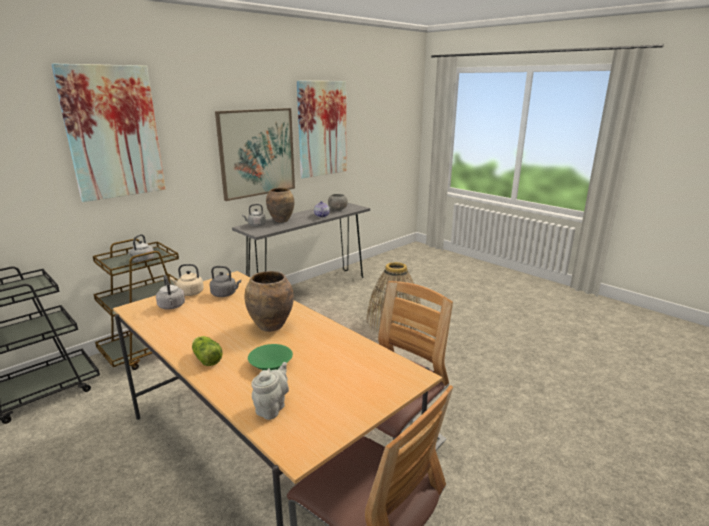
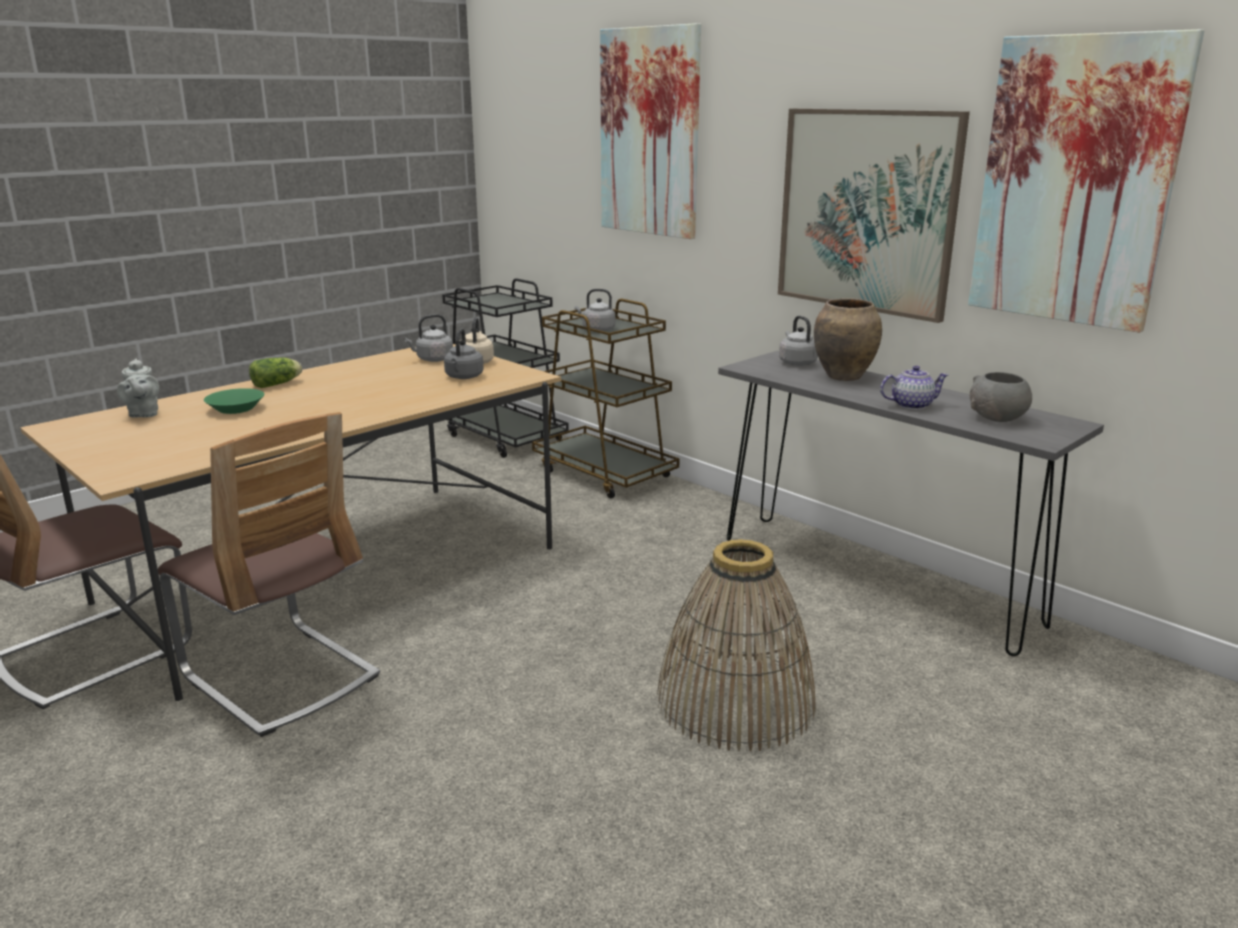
camera: 90 degrees right, 0 degrees up
(270, 326) = (340, 404): brown vase -> none
(272, 408) = (143, 414): grey teapot -> grey teapot turned 45 degrees clockwise

